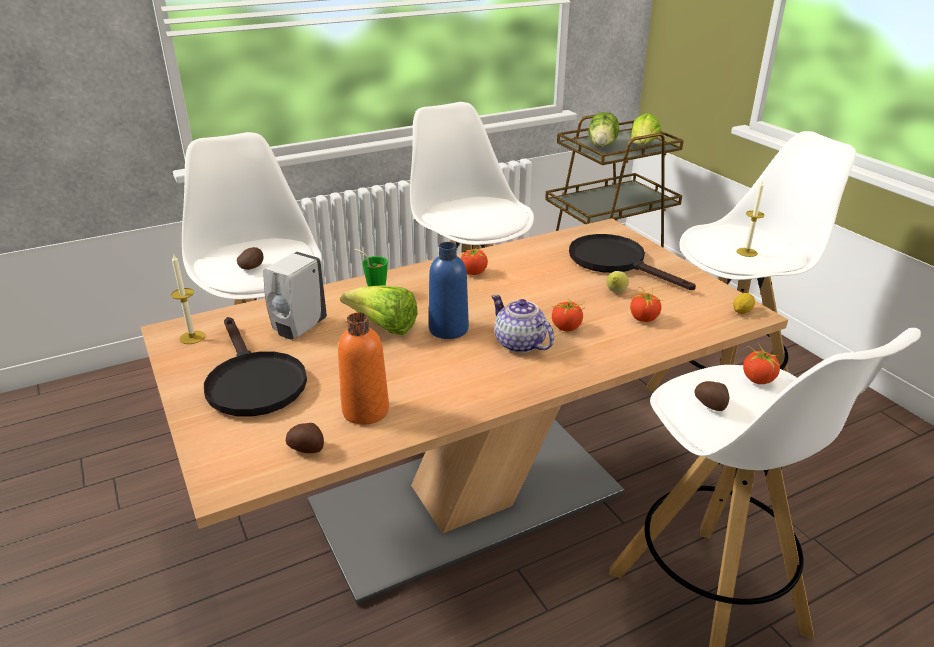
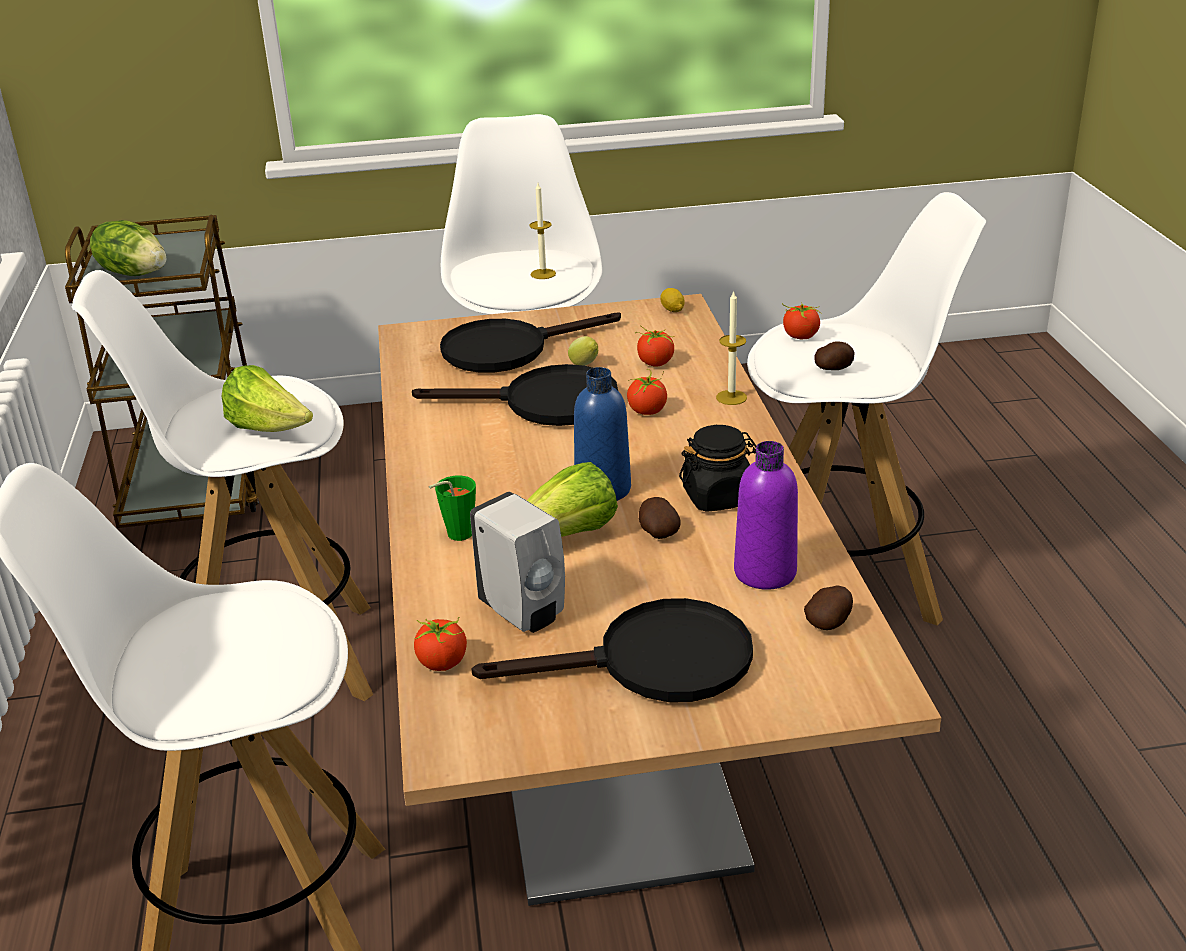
camera: 70 degrees left, 0 degrees up
(192, 337) = (485, 724): candle -> candle (731, 397)
(252, 267) = (264, 654): potato -> potato (657, 532)
(365, 411) = (765, 572): orange bottle -> purple bottle
(459, 376) = (718, 497): none -> black jar
(473, 273) = (458, 448): tomato -> tomato (443, 663)
(520, 344) = (668, 446): teapot -> none
(550, 288) = (544, 403): none -> black frying pan
(642, 146) = (177, 248): lettuce -> lettuce (269, 429)

